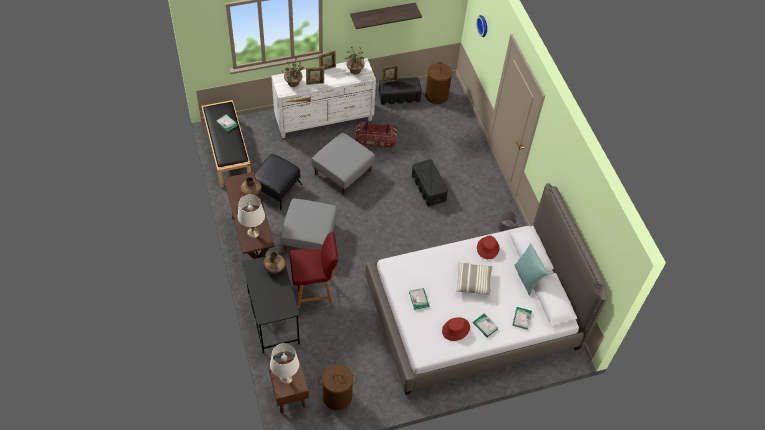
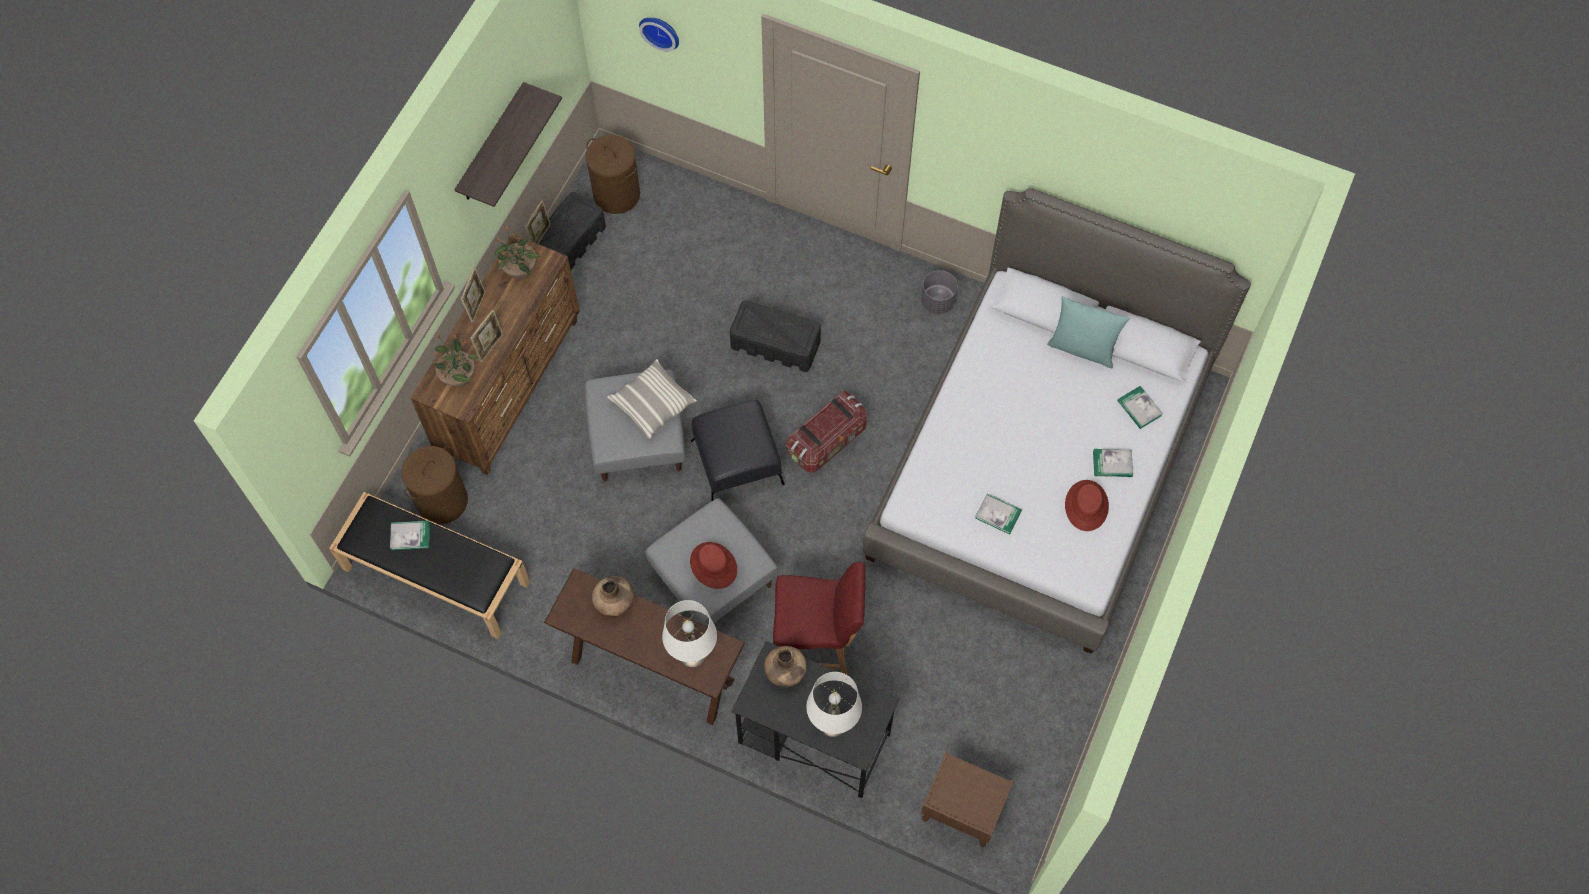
camera: 45 degrees left, 10 degrees up
(276, 188) = (579, 557): black ottoman -> black ottoman (737, 461)
(285, 378) = (966, 797): white table lamp -> white table lamp (833, 724)
(314, 291) = (817, 645): red chair -> red chair turned 60 degrees clockwise
(324, 120) = (510, 386): white dresser -> brown dresser
(337, 396) = (1019, 748): brown laundry basket -> brown laundry basket (442, 501)
(375, 141) = (622, 346): storage box -> storage box (827, 440)
(473, 282) = (1030, 420): pillow -> pillow (653, 404)
(487, 248) = (990, 356): red hat -> red hat (713, 566)

